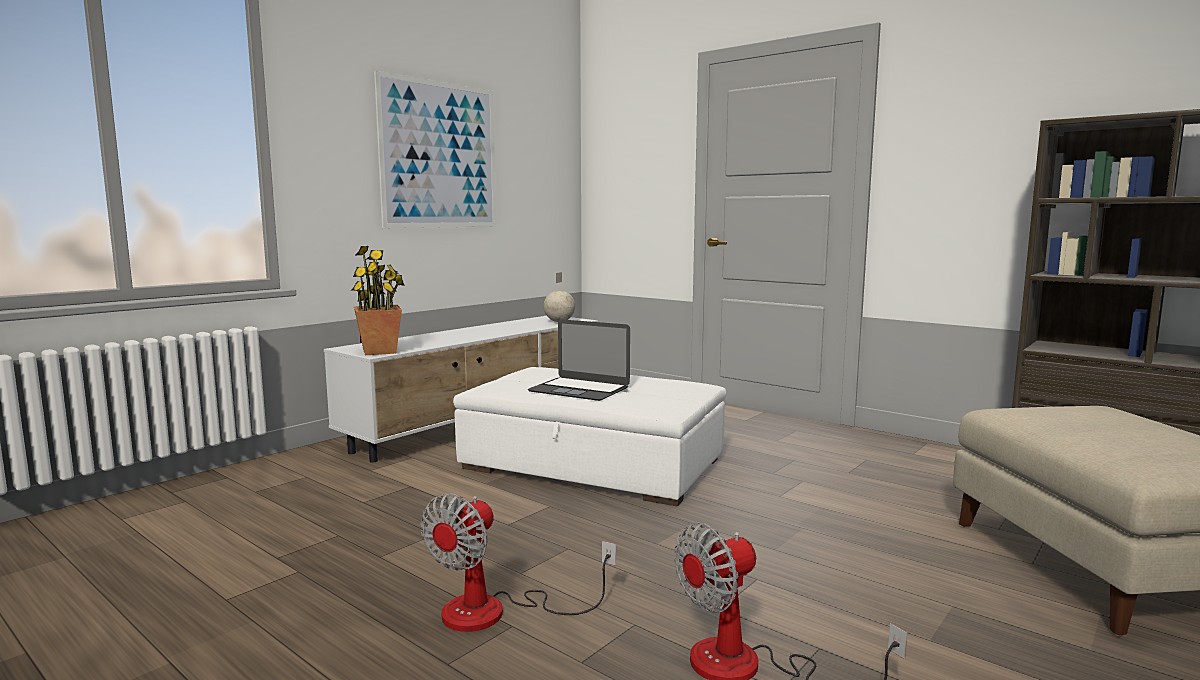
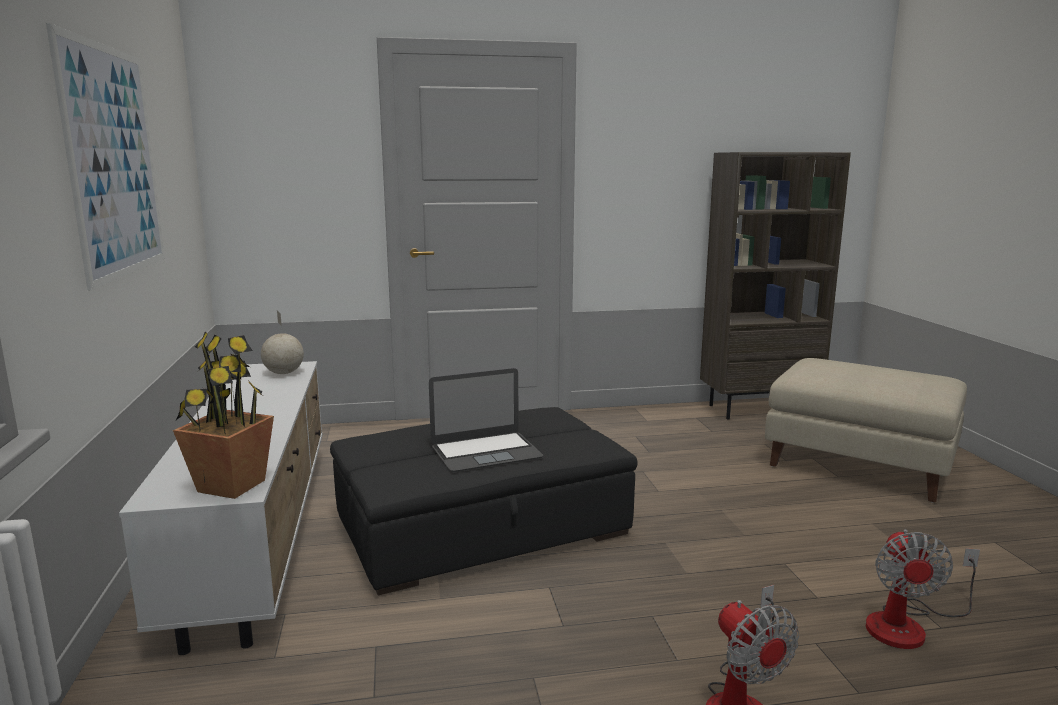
camera: 50 degrees left, 5 degrees up
(592, 464) = (482, 527): white ottoman -> black ottoman

